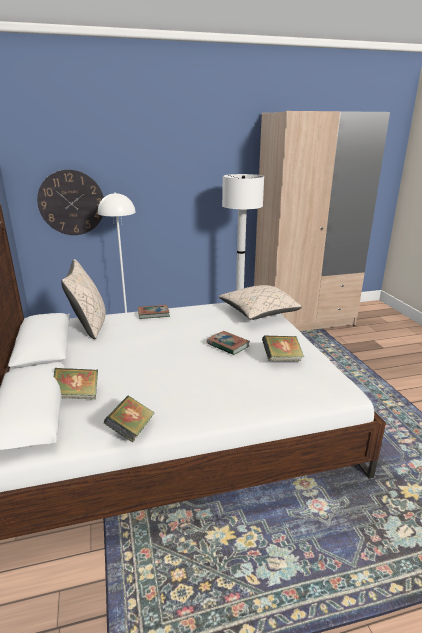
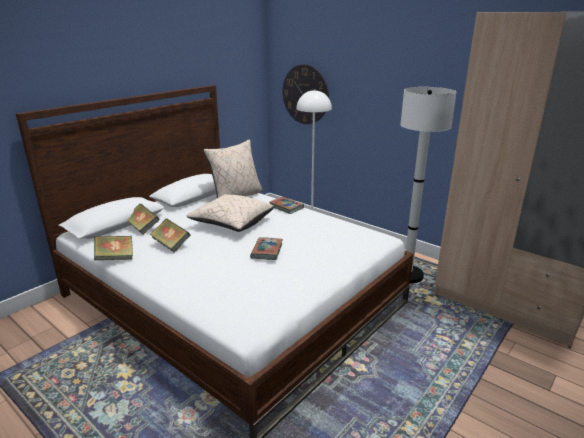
camera: 55 degrees right, 0 degrees up
(258, 313) = (356, 245): beige pillow -> beige pillow (232, 223)
(282, 359) = (271, 281): book -> book (171, 245)

